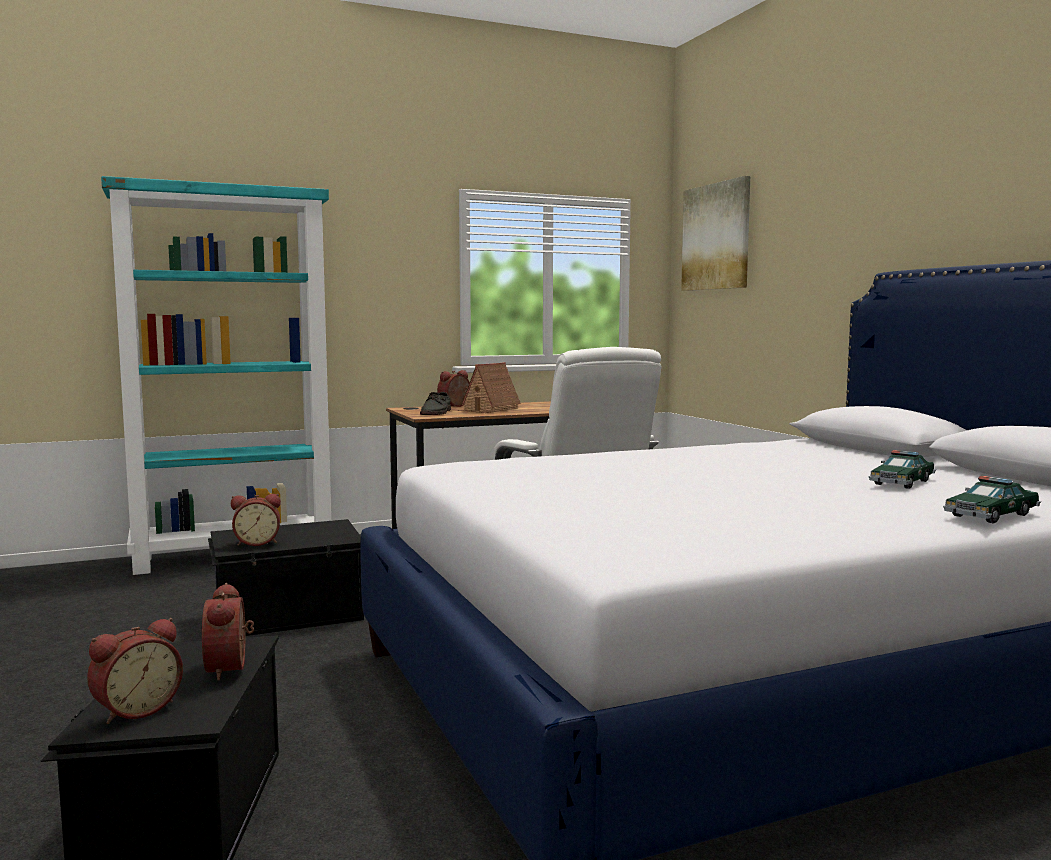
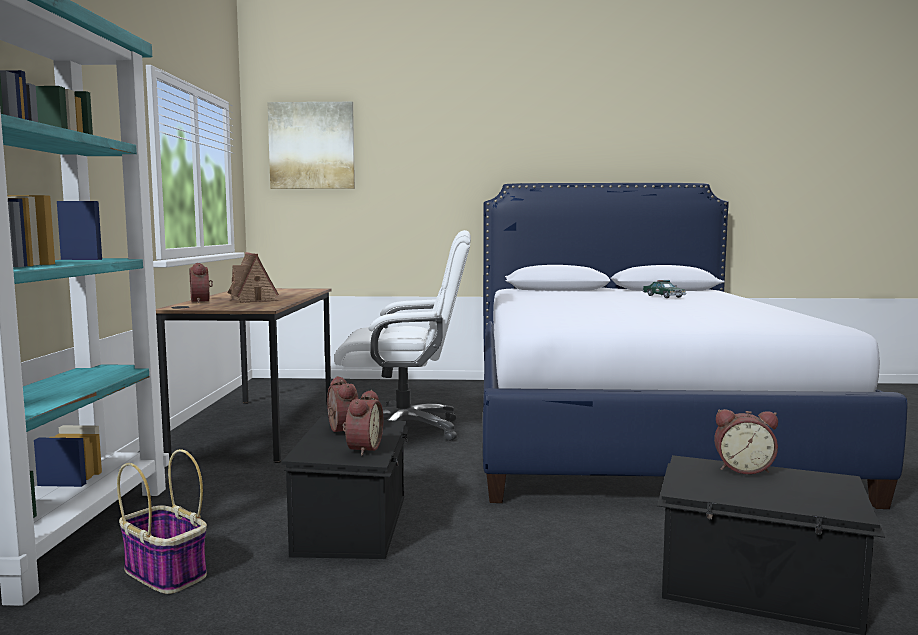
camera: 65 degrees left, 0 degrees up
(136, 709) = (820, 496): alarm clock -> alarm clock (340, 430)
(182, 590) = (166, 573): none -> basket
(436, 412) = (242, 305): grey shoe -> none
(991, 515) = (745, 299): toy car -> none

